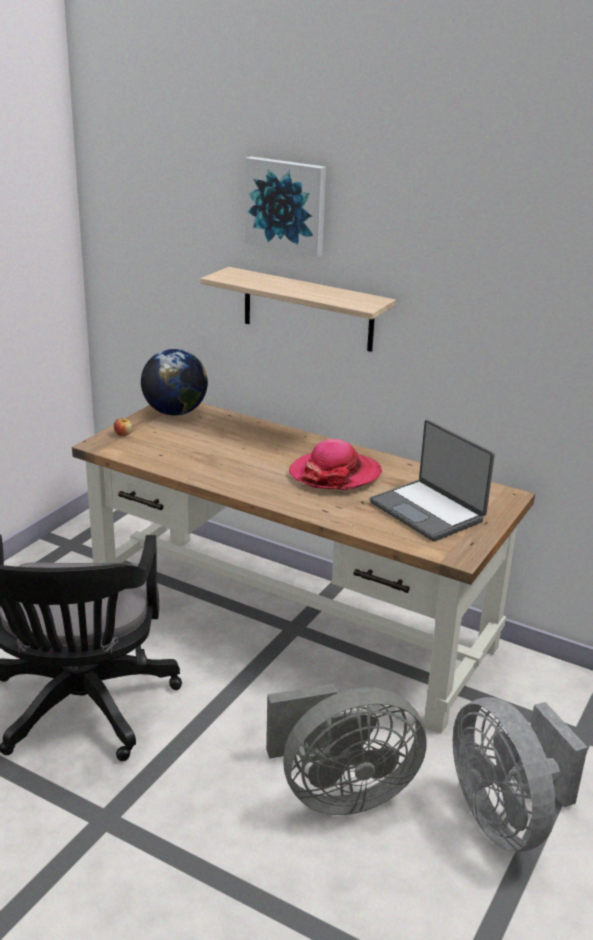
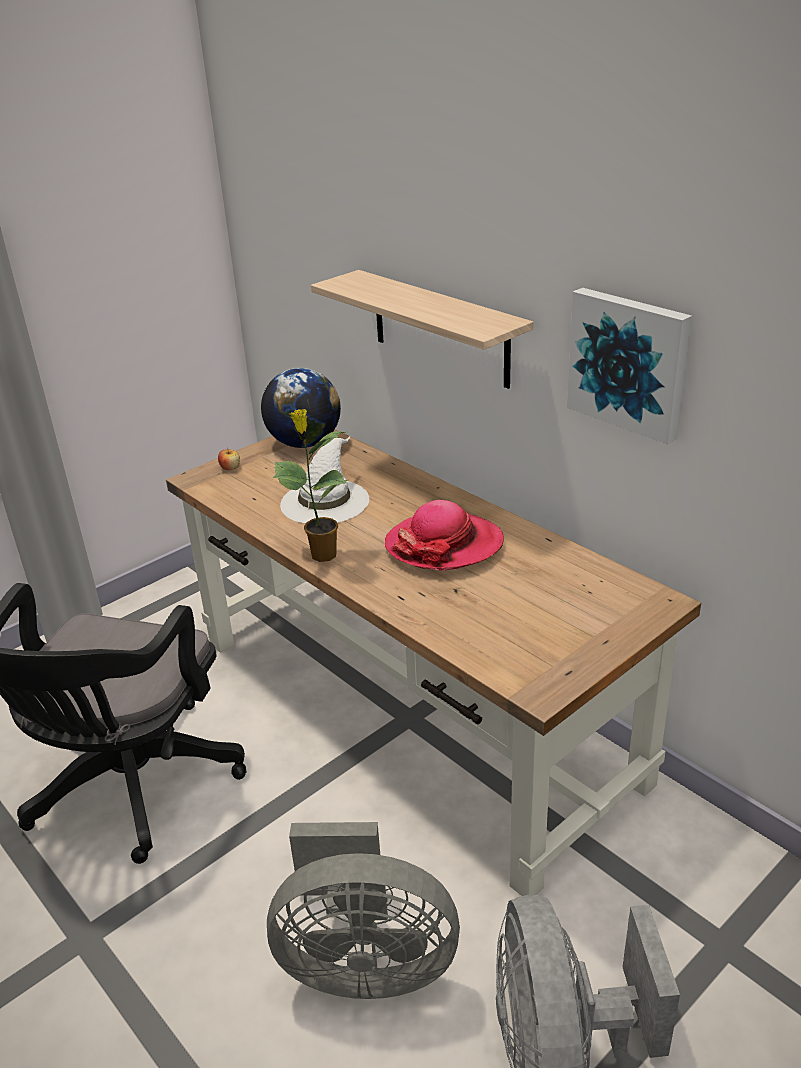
camera: 20 degrees right, 5 degrees up
(221, 452) = (325, 501): none -> white hat
(244, 488) = (321, 555): none -> potted plant
(286, 205) = (410, 191): picture -> picture (629, 362)
(428, 511) = (535, 614): laptop -> none

